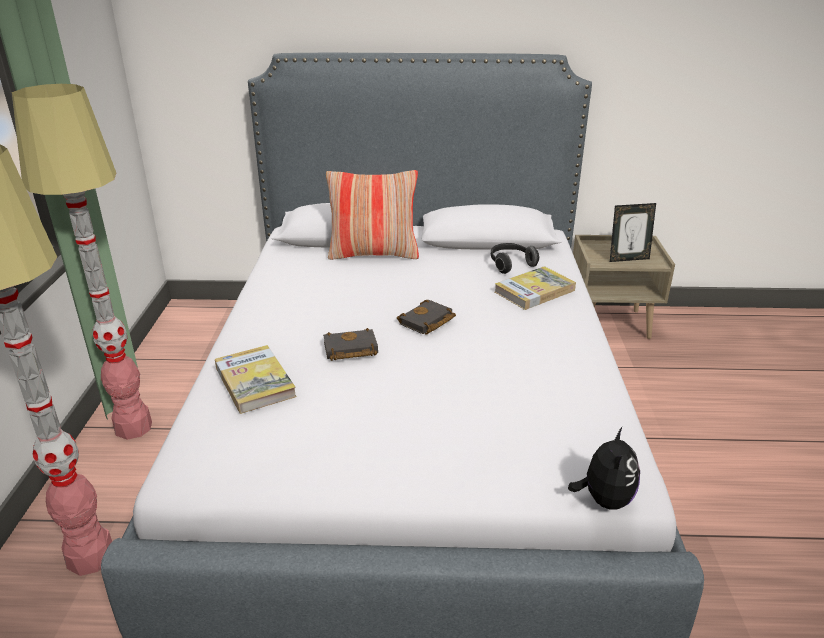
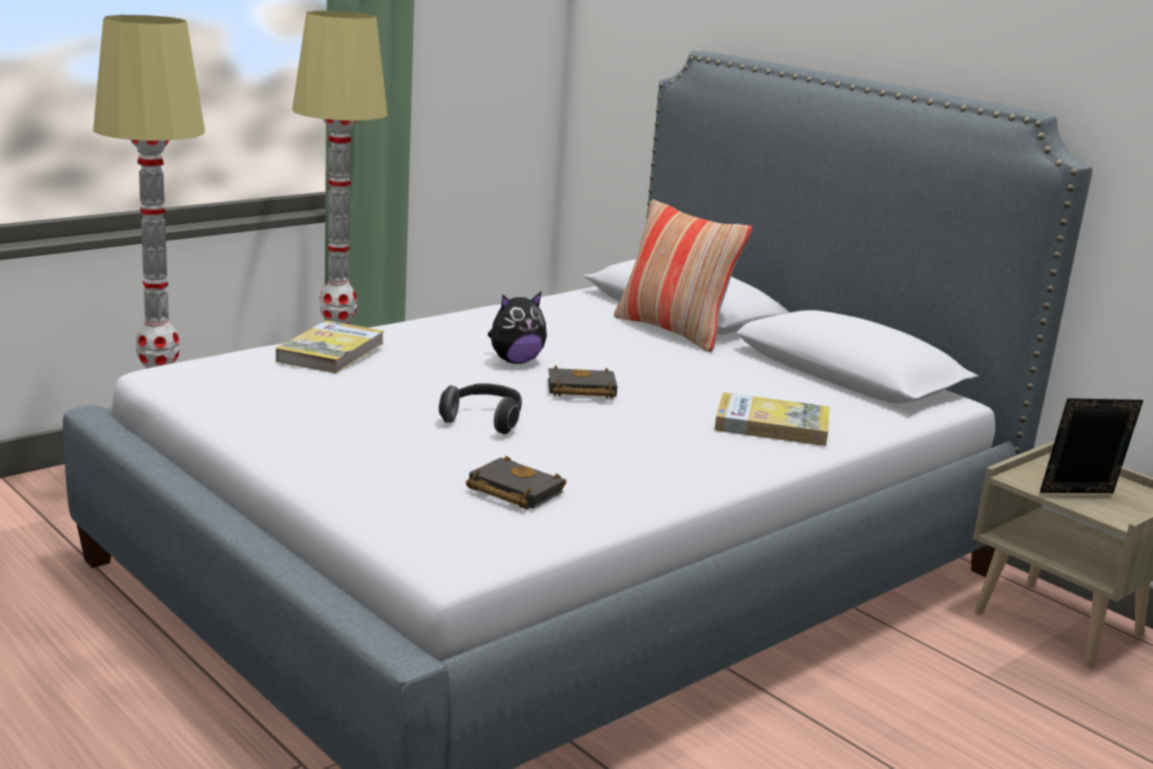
camera: 45 degrees right, 10 degrees down
(349, 350) = (455, 372): black book -> black book (511, 491)
(510, 264) = (809, 398): headphones -> headphones (484, 420)
(604, 499) = (406, 552): plush toy -> plush toy (515, 361)
(628, 259) = (1079, 495): picture frame -> picture frame turned 135 degrees clockwise

